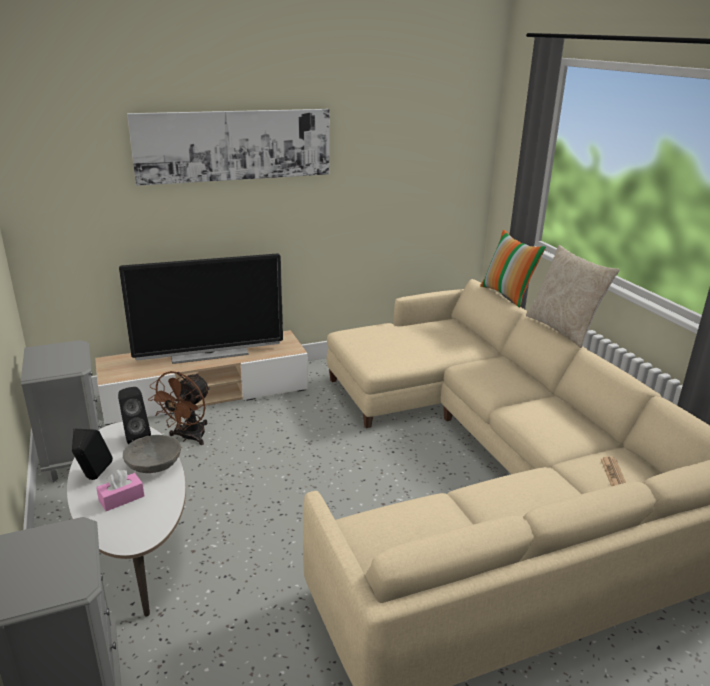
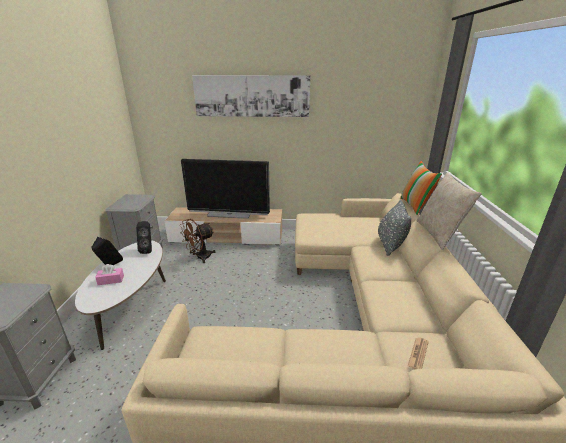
camera: 25 degrees right, 0 degrees up
(153, 465) = (142, 266): grey bowl -> none
(494, 355) = (390, 245): none -> grey pillow

